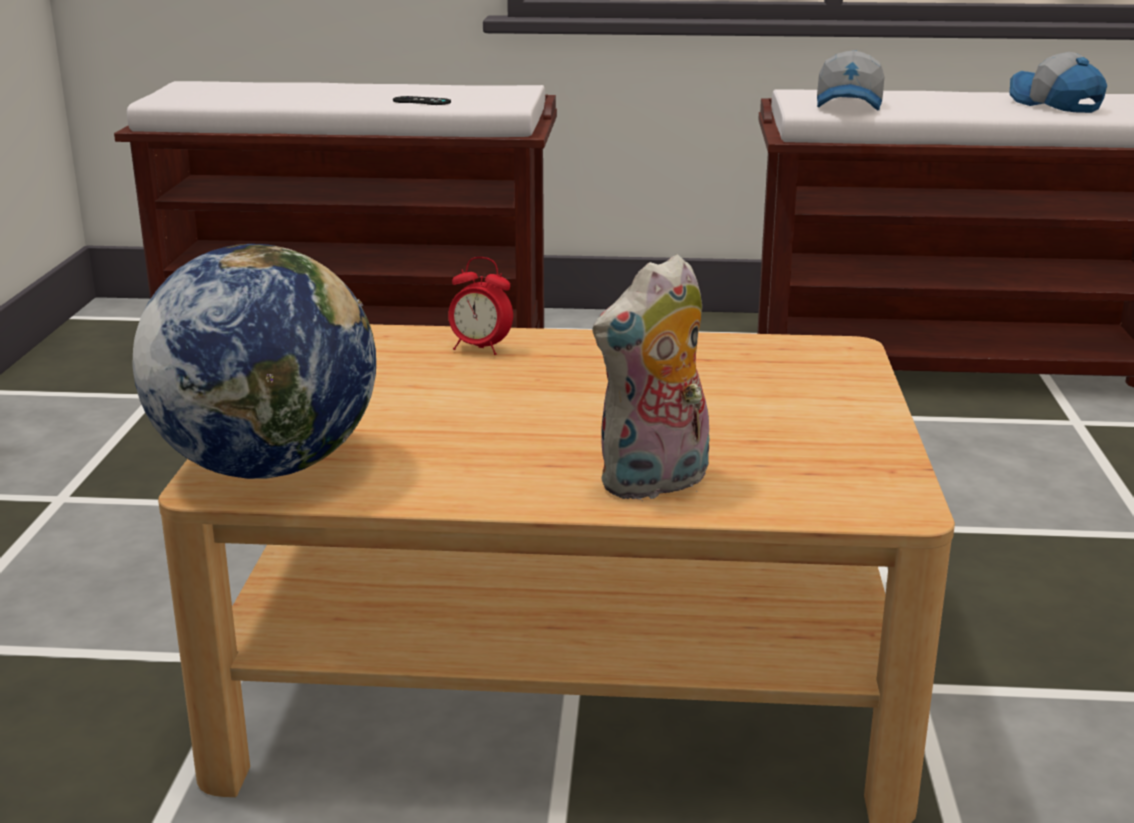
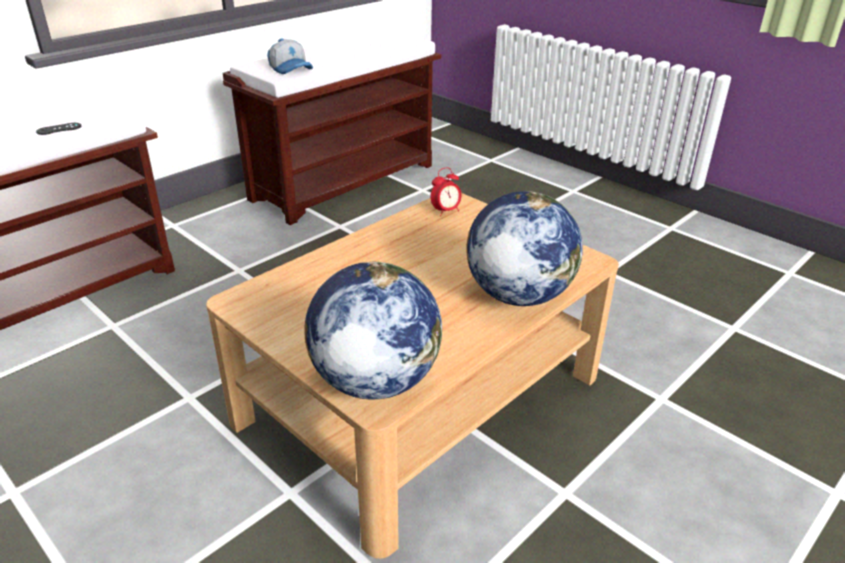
camera: 50 degrees left, 10 degrees up
(480, 349) = (325, 269): alarm clock -> alarm clock (445, 211)
(655, 484) = (518, 295): plush toy -> globe
(1053, 104) = (366, 46): cap -> none

